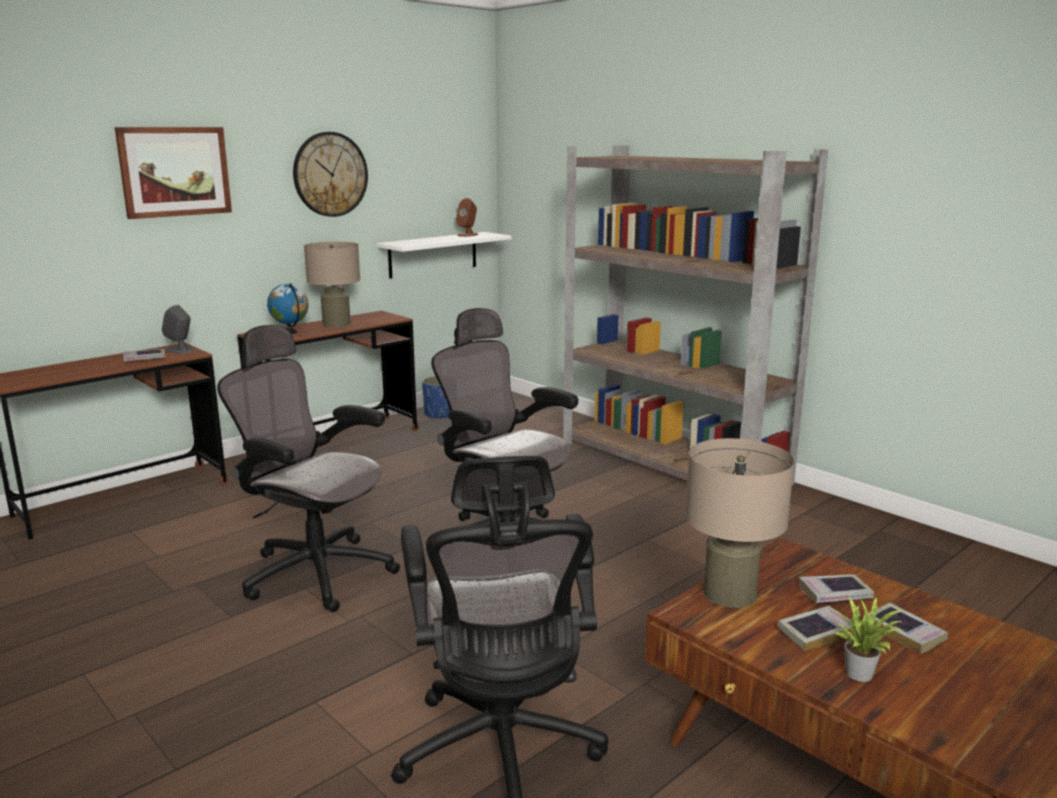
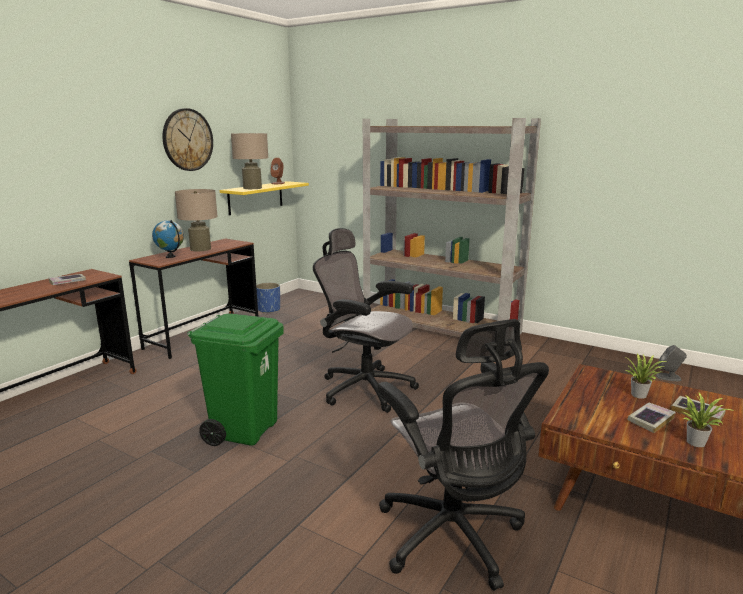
camera: 15 degrees left, 0 degrees up
(175, 171) = (77, 136): picture -> none
(180, 350) = (92, 274): grey speaker -> grey speaker (669, 377)
(317, 574) = (244, 430): office chair -> green trash can
(433, 254) = (255, 197): white shelf -> yellow shelf
(729, 594) = (581, 403): beige table lamp -> beige table lamp (252, 188)
(835, 594) = (640, 394): book -> potted plant

